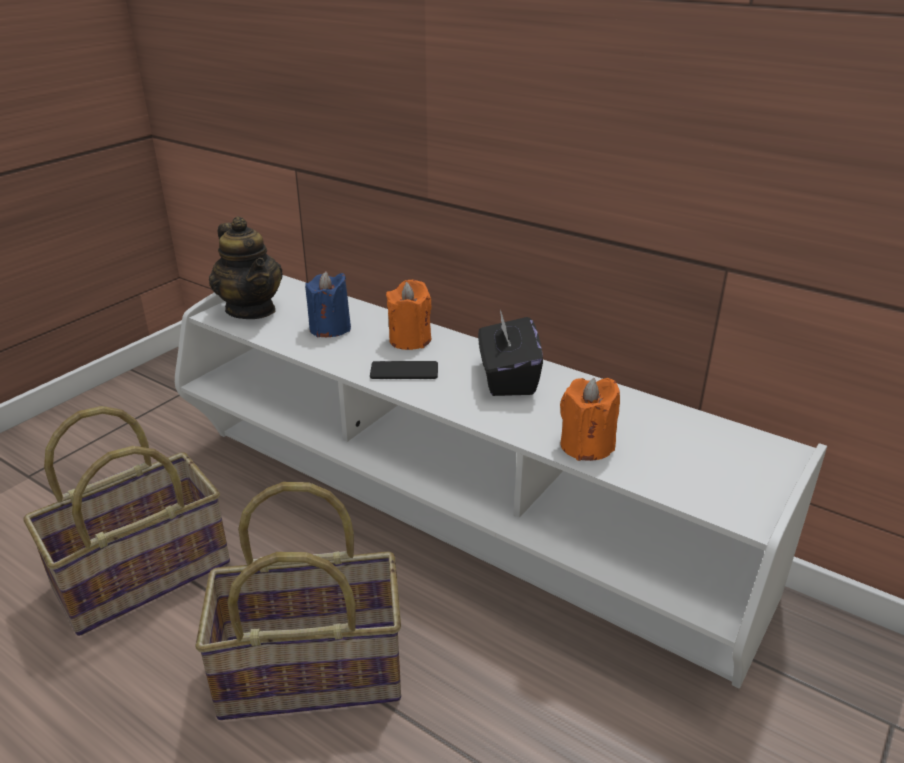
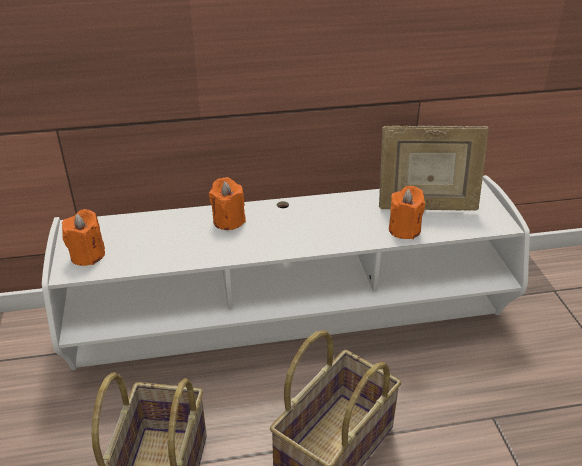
camera: 45 degrees left, 5 degrees up
(251, 310) = (87, 255): teapot -> orange candle
(330, 328) = (167, 239): blue candle -> none
(404, 371) = (258, 241): phone -> none
(507, 378) = (316, 215): black tissue box -> none
(662, 438) = (426, 207): none -> picture frame

